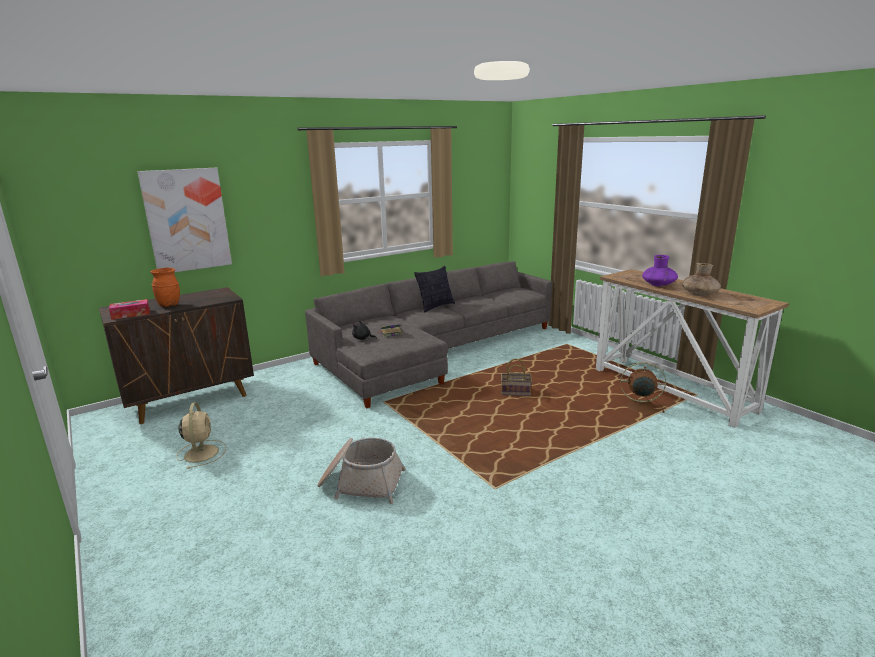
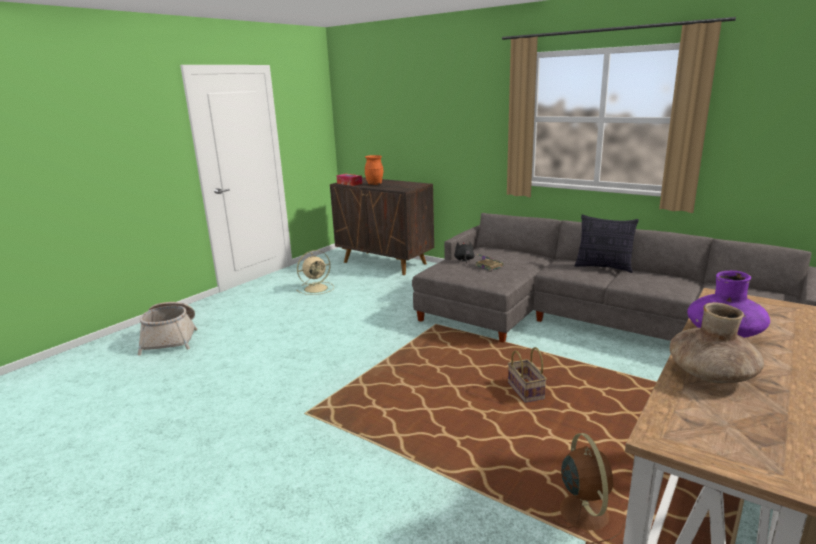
camera: 70 degrees right, 0 degrees up
(187, 220) = (415, 121): picture -> none
(361, 483) = (296, 349): basket -> basket (171, 338)

